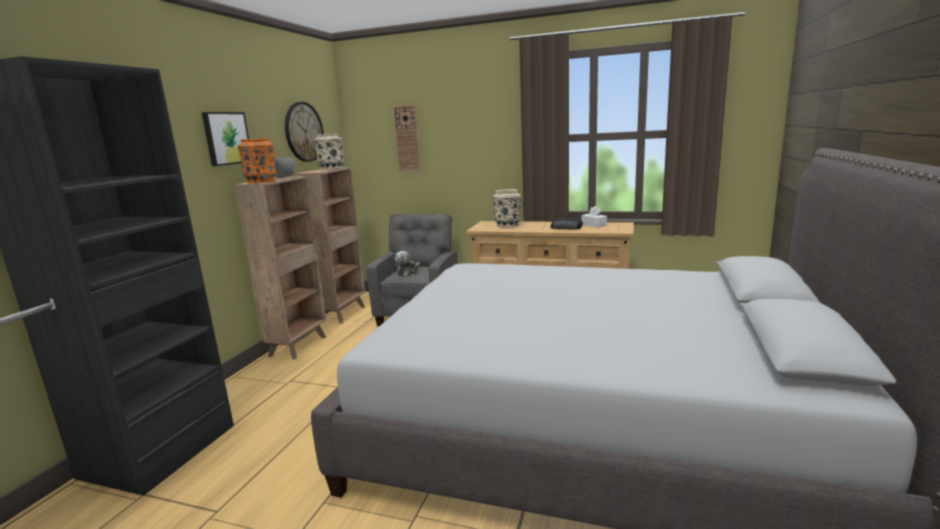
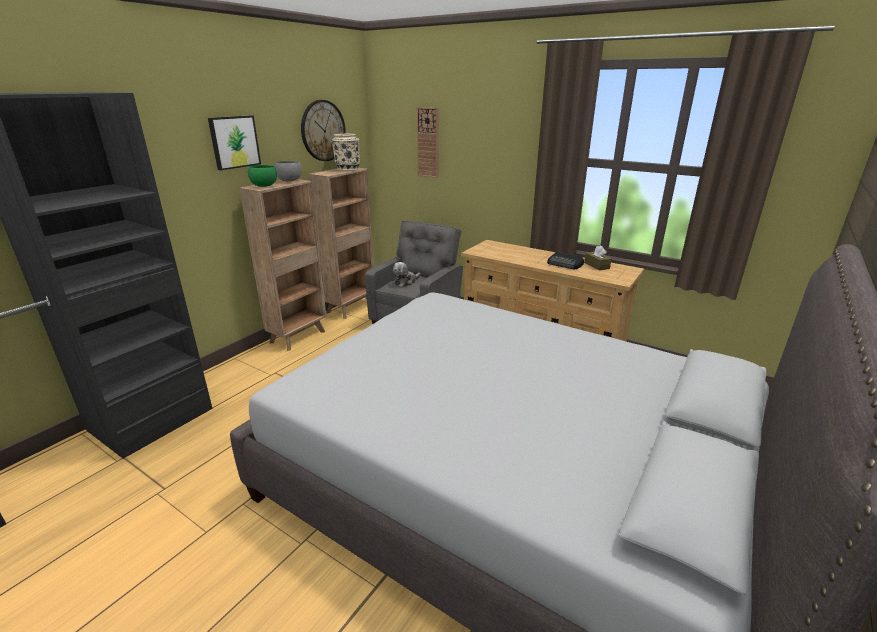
camera: 15 degrees right, 10 degrees up
(261, 181) = (264, 186): orange vase -> green bowl
(507, 225) = (507, 250): beige vase -> none
(594, 225) = (596, 265): white tissue box -> brown tissue box

